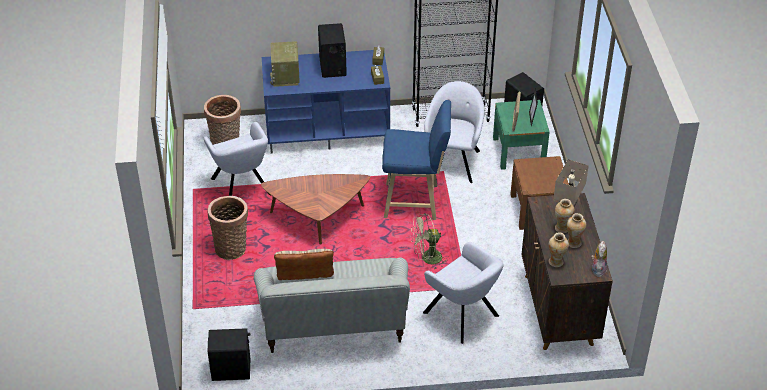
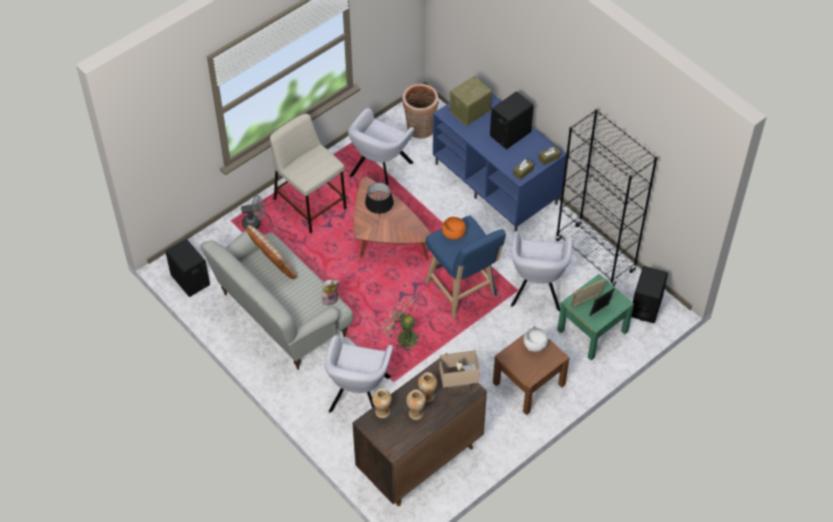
camera: 55 degrees right, 10 degrees up
(212, 294) = (254, 223): none -> grey fan
(231, 247) = (311, 204): basket -> beige stool
(315, 196) = (380, 218): none -> black table lamp
(399, 145) = (454, 234): none -> orange bowl
(453, 161) = (537, 290): grey armchair -> grey armchair turned 120 degrees clockwise
(532, 167) = (535, 344): none -> white bowl
(597, 269) = (397, 446): plush toy -> plush toy (330, 299)

